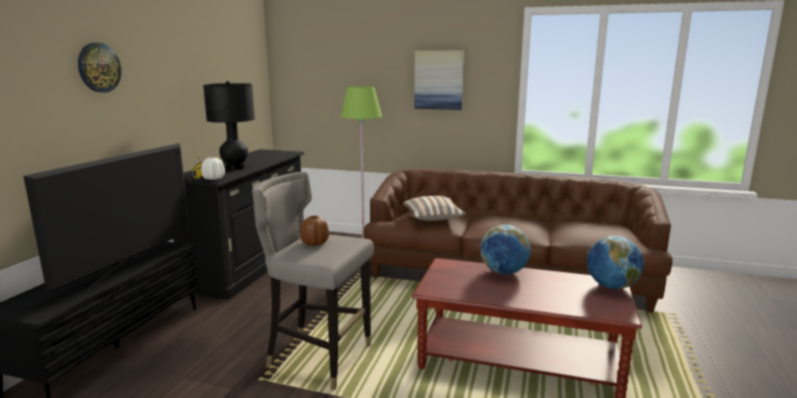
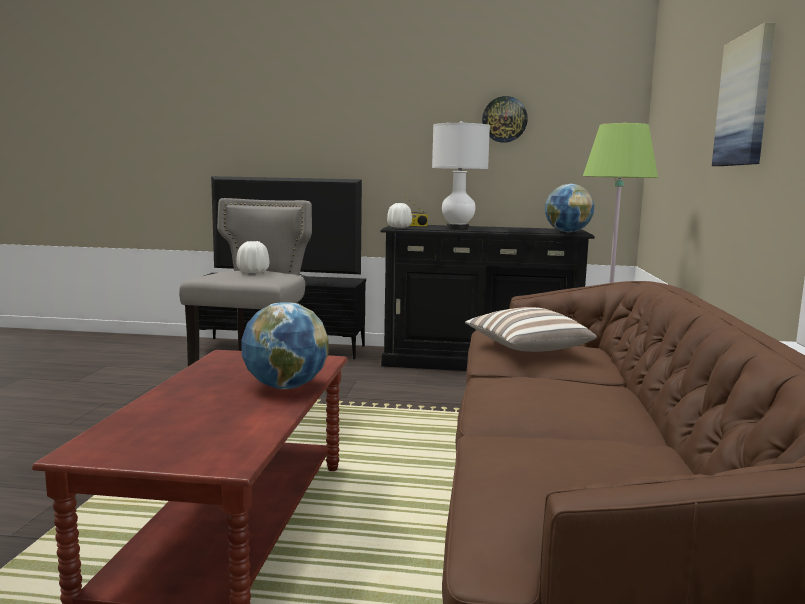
camera: 80 degrees right, 5 degrees down
(99, 67) = (345, 107): wall clock -> wall clock (504, 119)
(235, 168) = (457, 228): black table lamp -> white table lamp
(314, 243) = (253, 272): brown vase -> white vase
(611, 286) = (207, 457): globe -> globe (567, 232)

